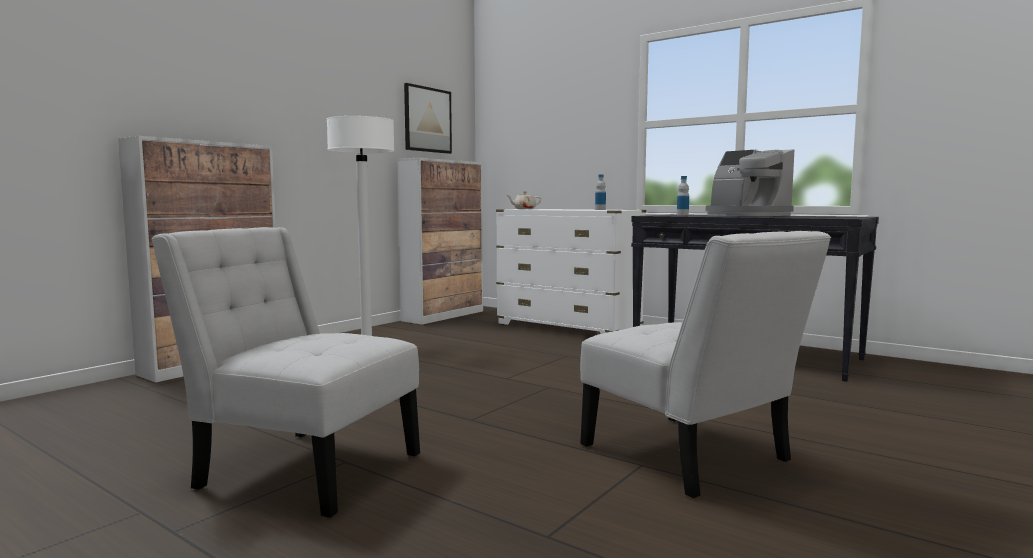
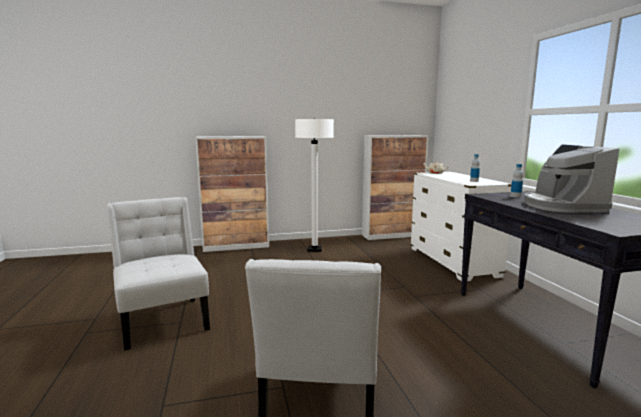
camera: 40 degrees right, 5 degrees up
(427, 120) = (391, 108): picture -> none

